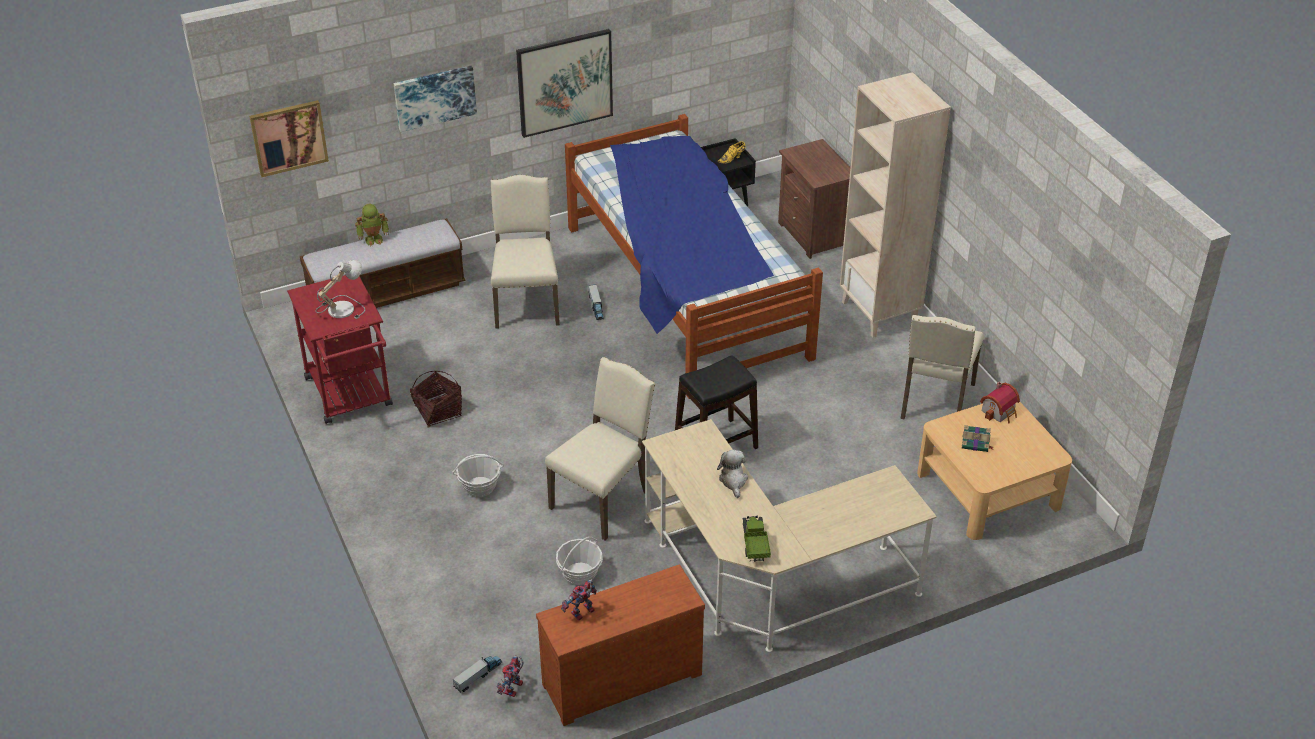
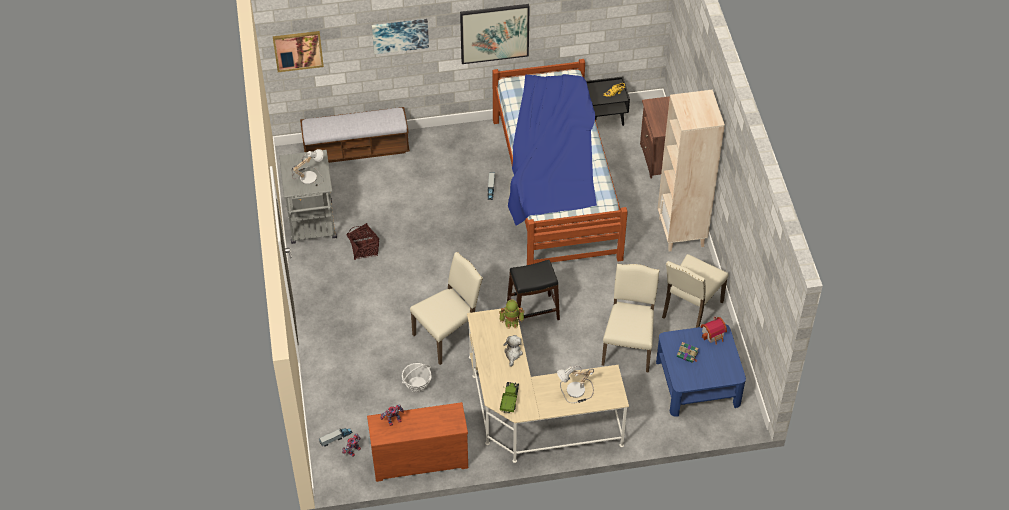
camera: 15 degrees right, 10 degrees up
(351, 397) = (312, 226): red cart -> grey cart
(374, 239) = (351, 115): toy robot -> toy robot (511, 321)
(480, 487) = (374, 310): basket -> none
(526, 303) = (445, 176): beige chair -> beige chair (628, 346)
(848, 513) = (575, 391): none -> table lamp
(988, 489) = (698, 382): beige coffee table -> blue coffee table

